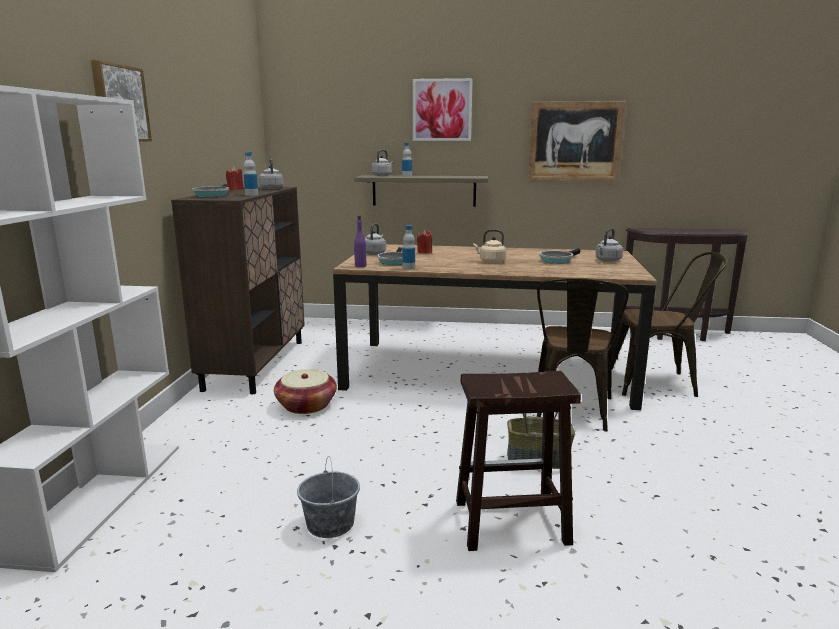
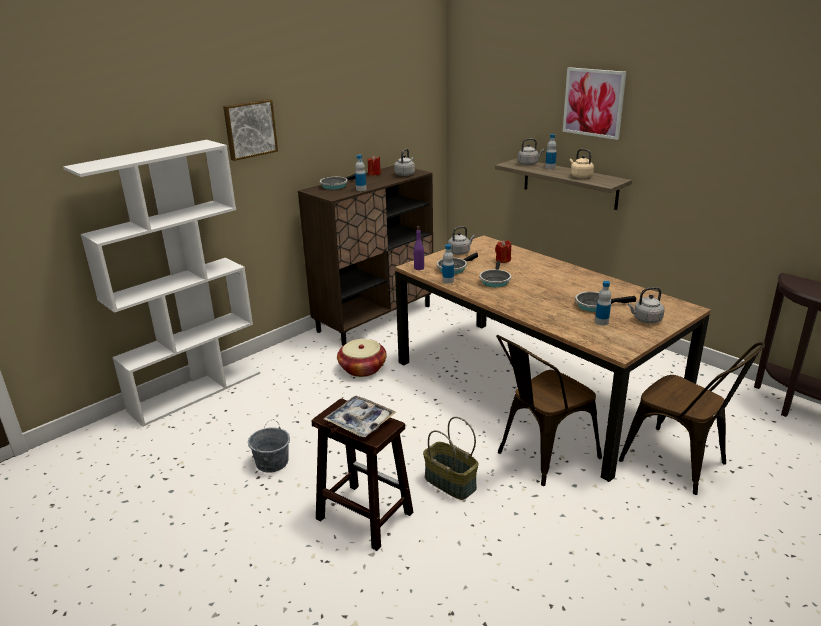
camera: 40 degrees right, 10 degrees up
(448, 262) = (494, 280): none -> frying pan
(490, 261) = (530, 290): beige kettle -> beige kettle (580, 176)
(522, 382) = (360, 422): none -> tray
(575, 142) = (732, 157): picture -> none
(584, 266) = (601, 322): none -> bottle

